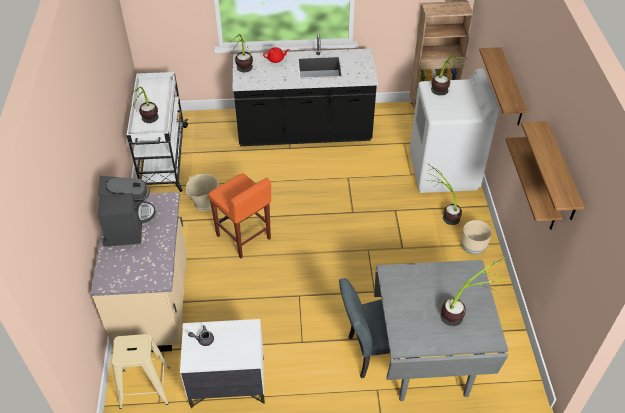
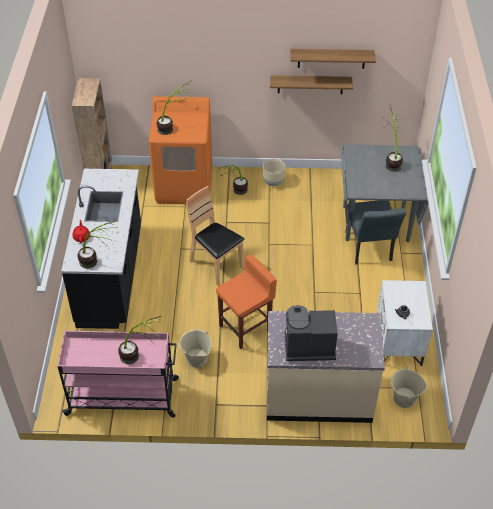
camera: 85 degrees left, 0 degrees up
(145, 387) = (404, 398): beige stool -> beige bucket
(163, 159) = (124, 397): white cart -> pink cart
(328, 207) = (216, 265): none -> brown chair
(443, 171) = (184, 185): white washing machine -> orange washing machine
(511, 88) = (212, 74): shelf -> none

